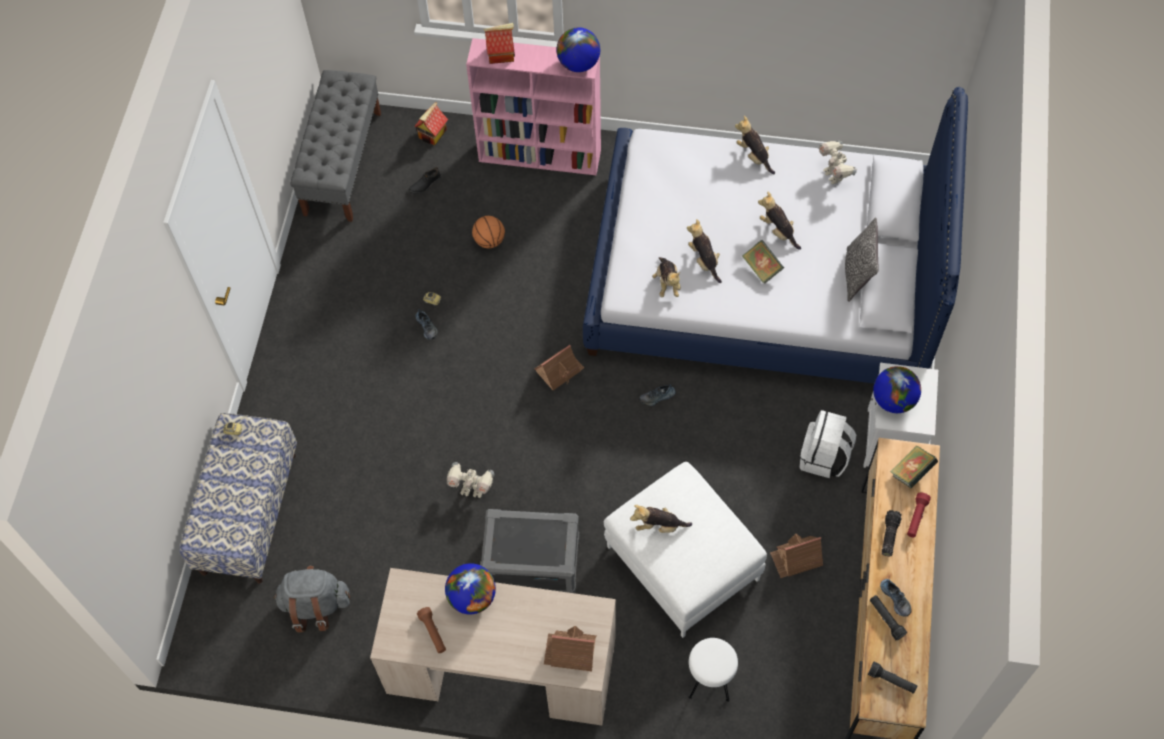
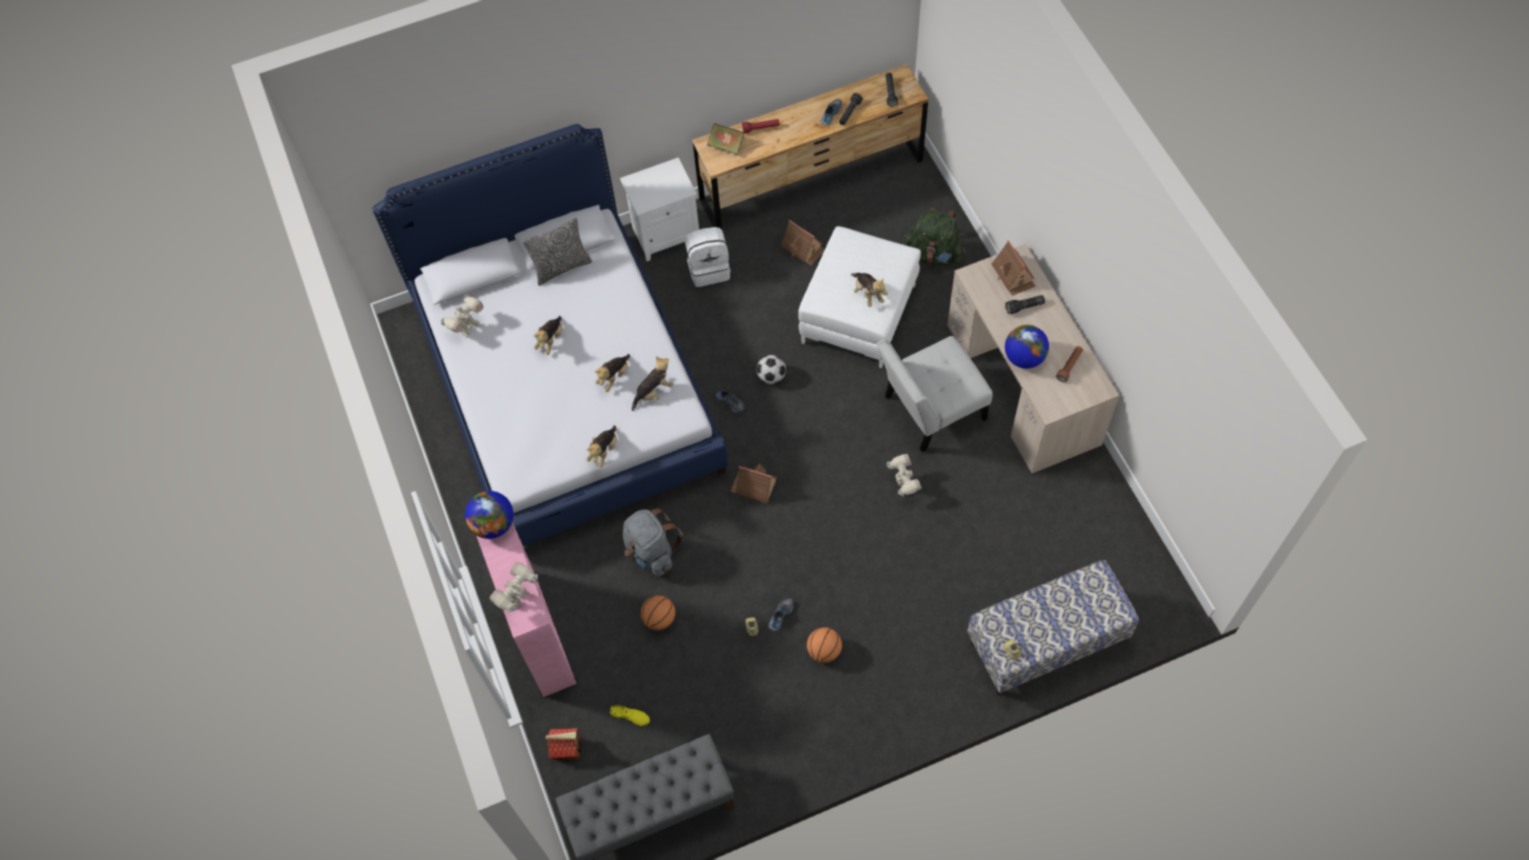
camera: 120 degrees left, 0 degrees up
(315, 605) = (1078, 537): grey backpack -> grey backpack (651, 552)
(373, 341) = (824, 651): none -> basketball
(425, 184) = (630, 716): black shoe -> yellow shoe
(501, 54) = (519, 599): toy house -> toy robot
(532, 561) = (929, 410): grey storage box -> white chair
(662, 445) = (771, 376): none -> football
(709, 681) = (933, 254): white stool -> green backpack
(754, 156) = (480, 394): plush toy -> plush toy (604, 451)
(761, 268) = (596, 333): book -> none
(888, 535) = (786, 138): flashlight -> flashlight (1024, 307)
(893, 400) = (665, 192): globe -> none

